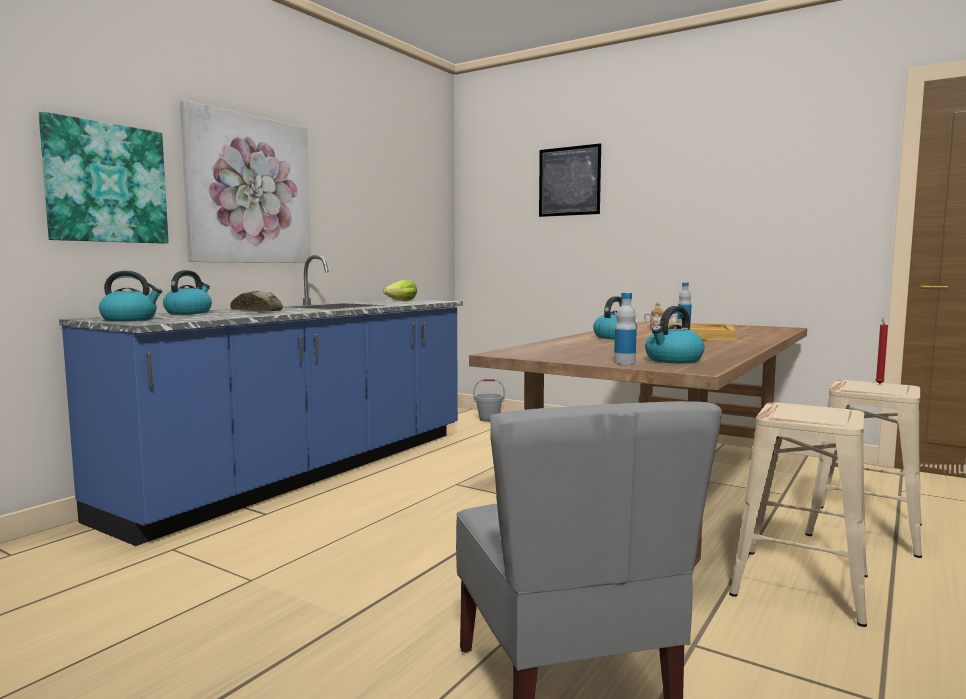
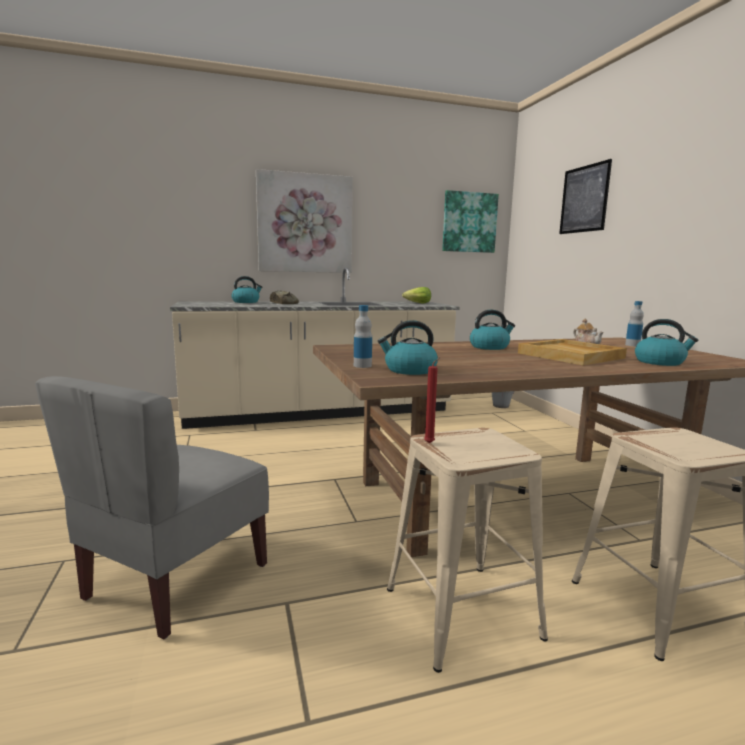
camera: 40 degrees right, 5 degrees up
(106, 183) = (207, 224): picture -> picture (469, 222)
(130, 319) = (194, 303): kettle -> kettle (660, 362)
(307, 472) = (320, 413): blue counter -> beige counter
(879, 383) = (713, 442): red candle -> red candle (430, 443)

